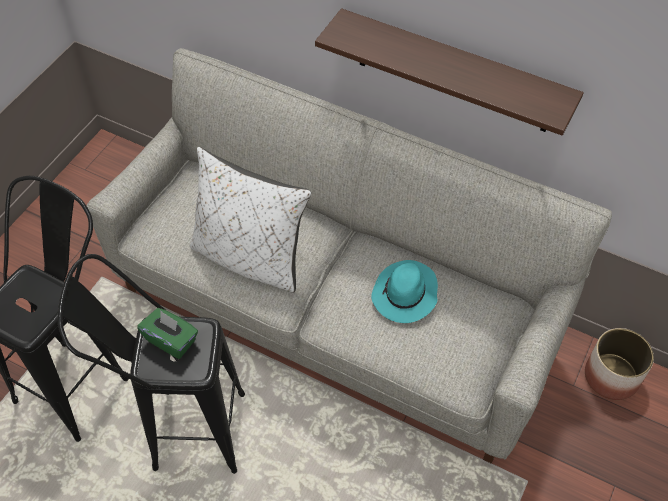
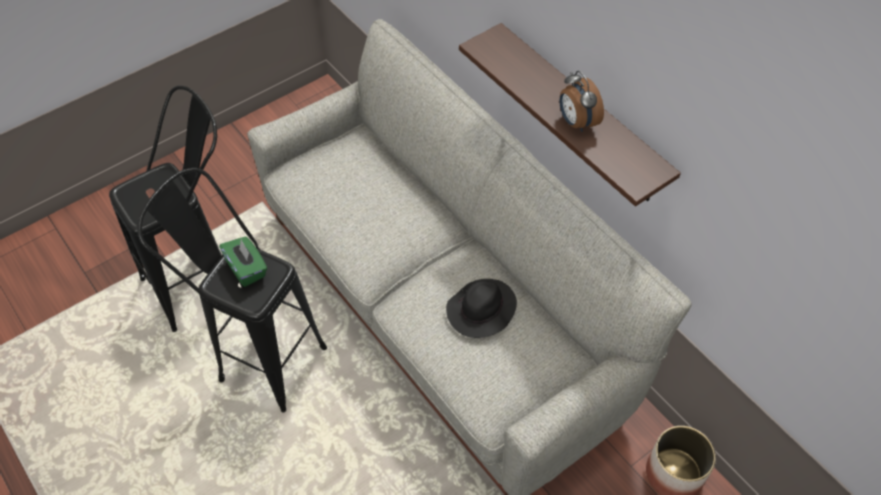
camera: 25 degrees right, 0 degrees up
(250, 258) = (363, 226): white pillow -> none
(405, 295) = (480, 311): turquoise hat -> black hat
(467, 77) = (576, 122): none -> alarm clock

